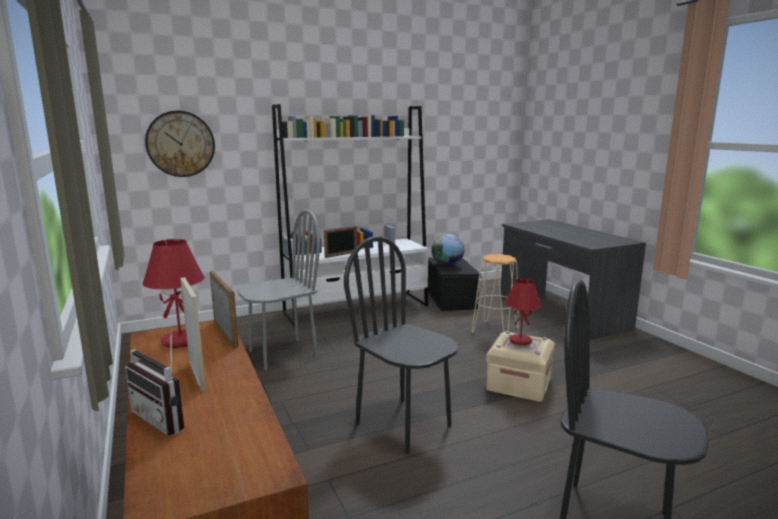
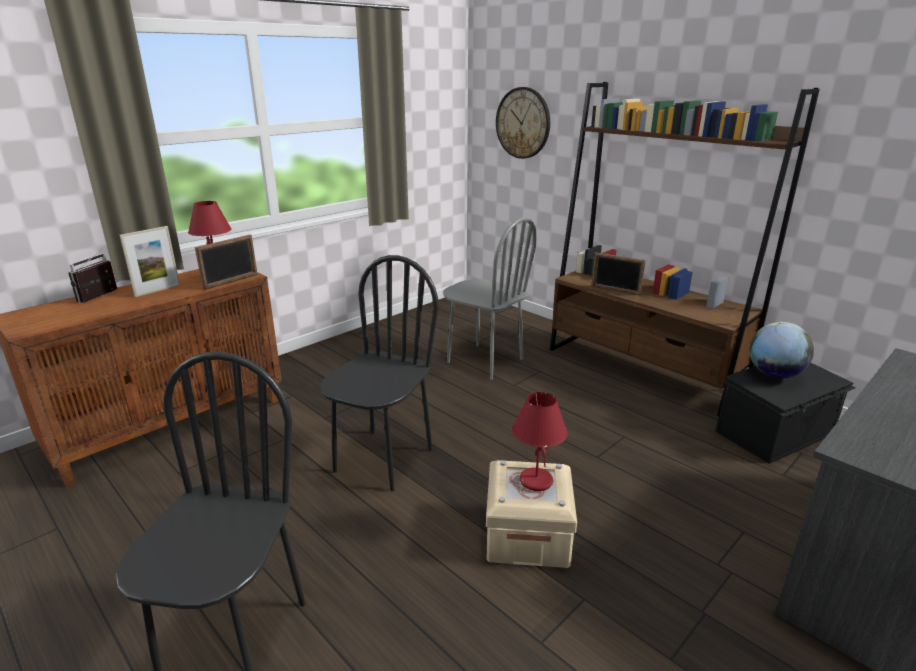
camera: 70 degrees right, 10 degrees up
(357, 309) = (642, 370): white bookcase -> brown bookcase
(494, 330) = (699, 492): beige stool -> none

